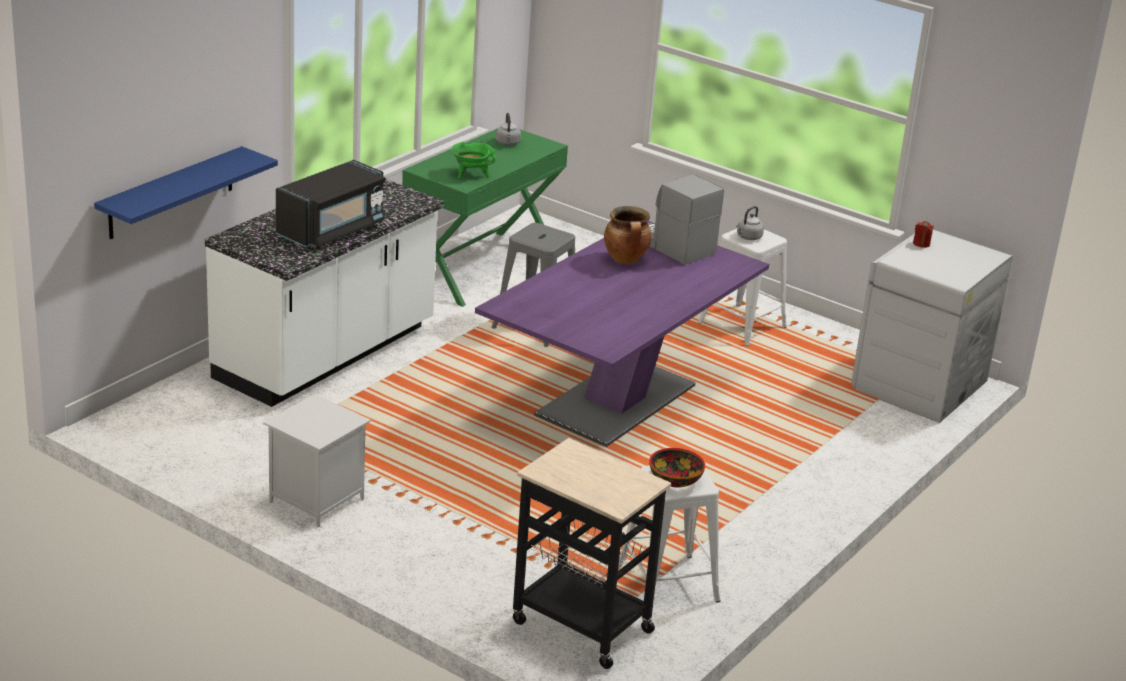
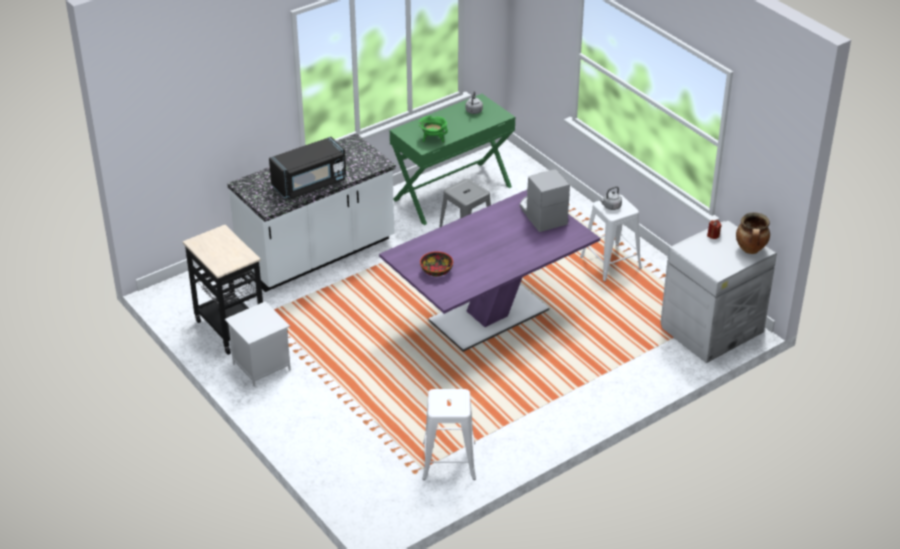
camera: 20 degrees right, 10 degrees up
(171, 193) = (207, 153): blue shelf -> none
(579, 626) = (378, 483): cart -> cart (229, 328)
(626, 260) = (501, 224): cooking pot -> cooking pot (751, 250)
(675, 479) = (446, 402): bowl -> bowl (436, 270)

